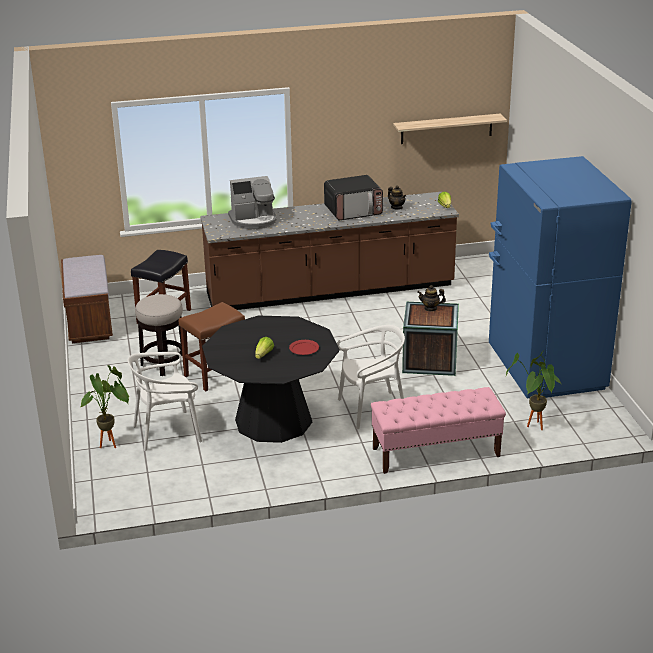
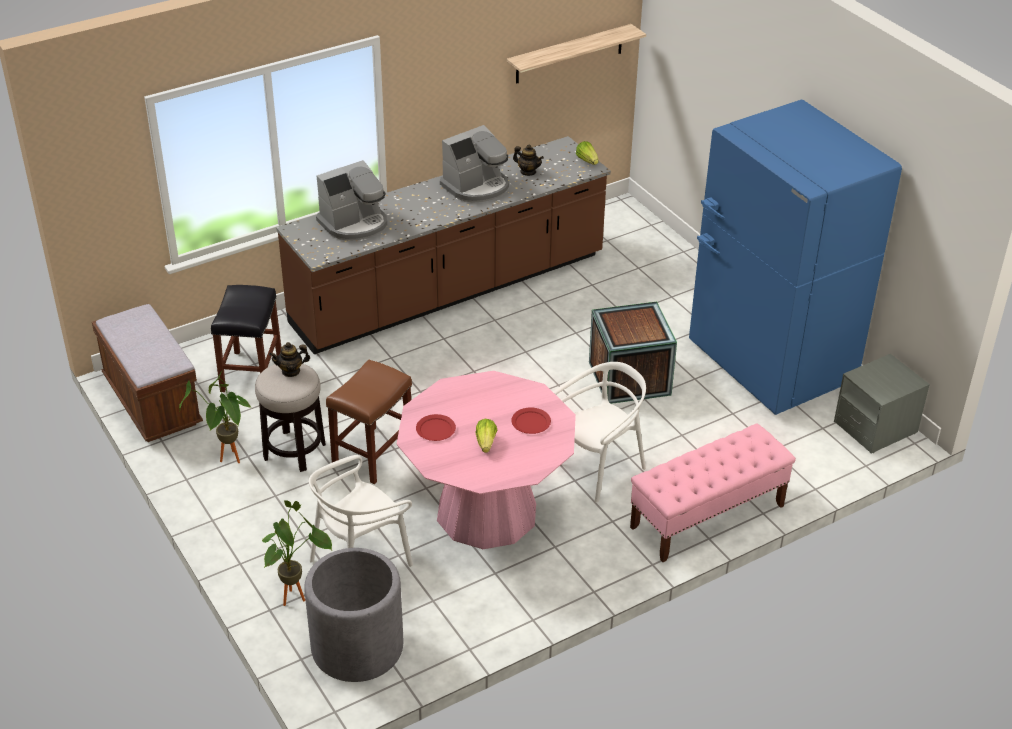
camera: 20 degrees left, 10 degrees up
(133, 480) = (357, 647): none -> grey planter
(234, 342) = (436, 429): none -> red plate
(273, 420) = (486, 512): black dining table -> pink dining table
(353, 211) = (476, 187): microwave -> coffee machine
(430, 308) = (627, 315): teapot -> teapot (291, 371)
(533, 428) = (800, 455): potted plant -> potted plant (228, 462)
(606, 421) = (875, 427): none -> grey nightstand

